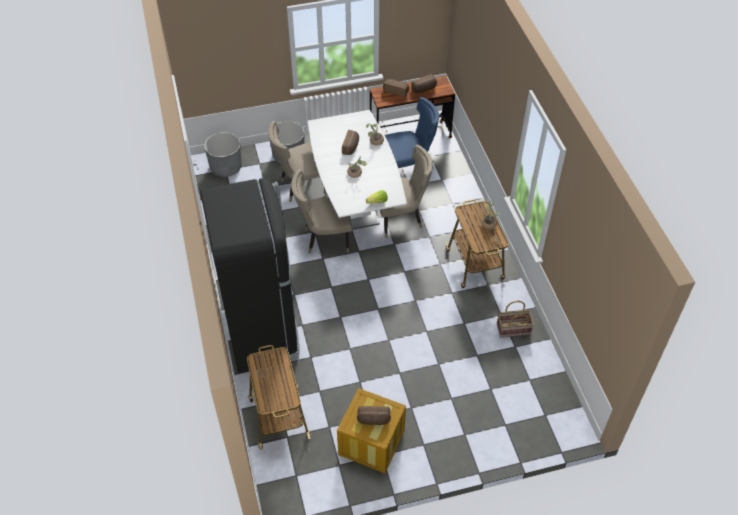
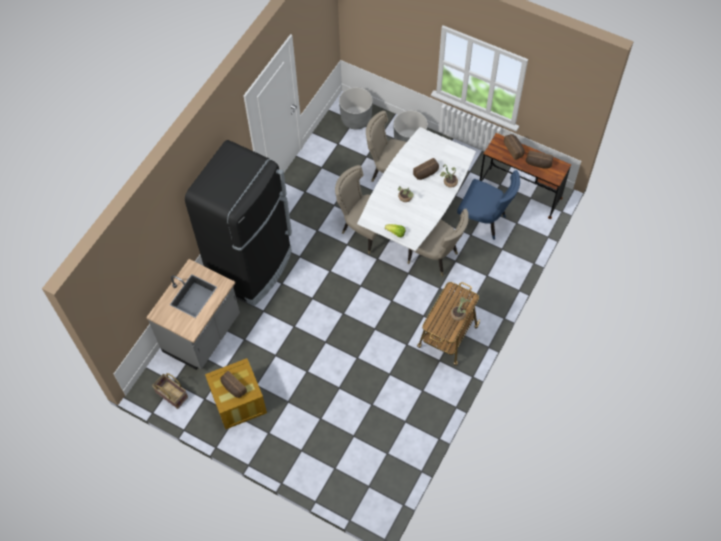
camera: 45 degrees right, 10 degrees up
(279, 416) = (203, 335): cart -> grey counter
(513, 329) = (418, 408): basket -> basket (171, 395)

